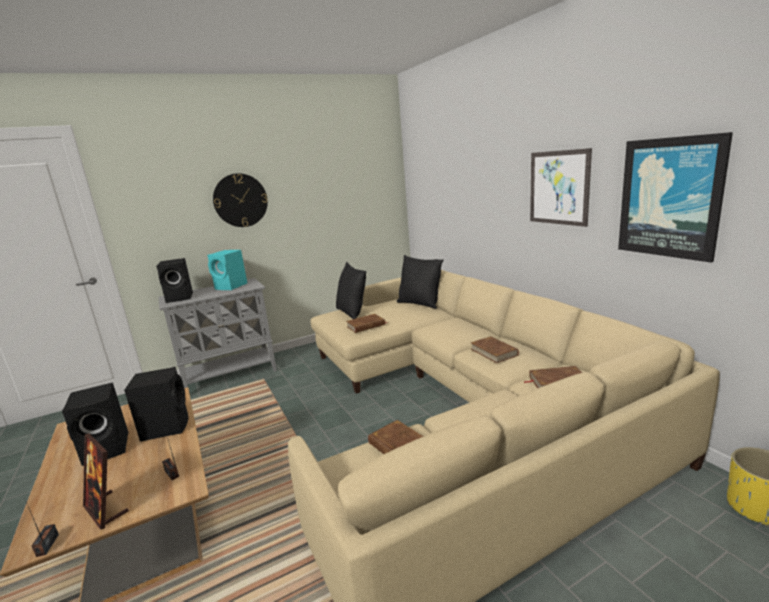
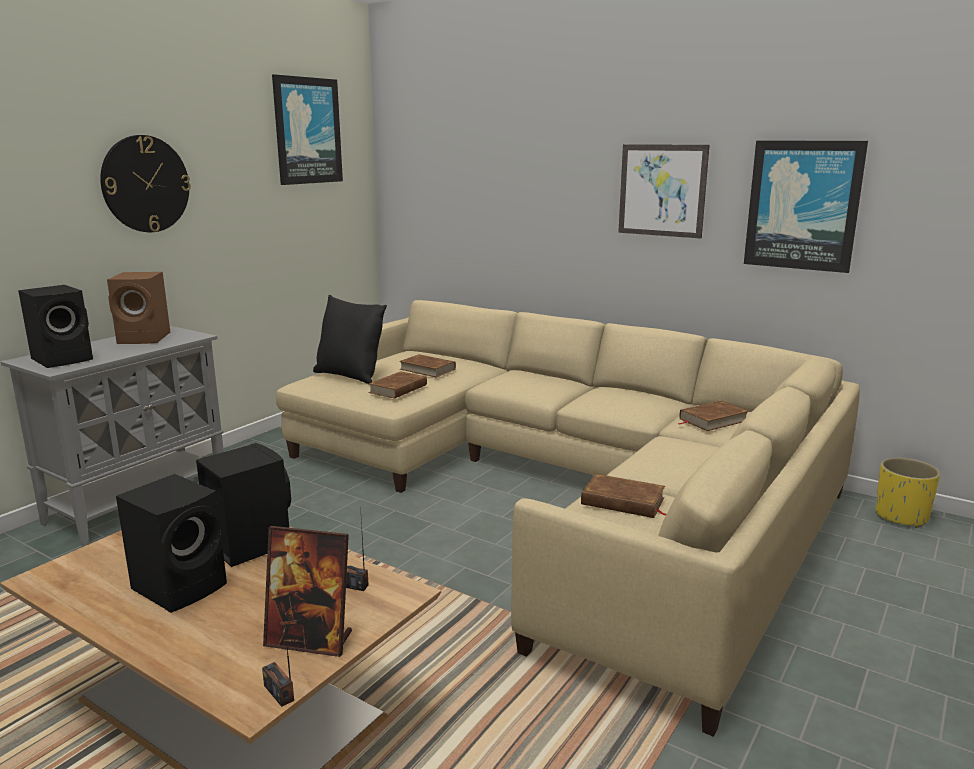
camera: 30 degrees left, 0 degrees up
(231, 286) = (146, 338): turquoise speaker -> brown speaker
(350, 160) = (307, 131): none -> picture
(419, 304) = (443, 357): black pillow -> none
(493, 352) = (611, 400): brown book -> brown book (427, 369)

